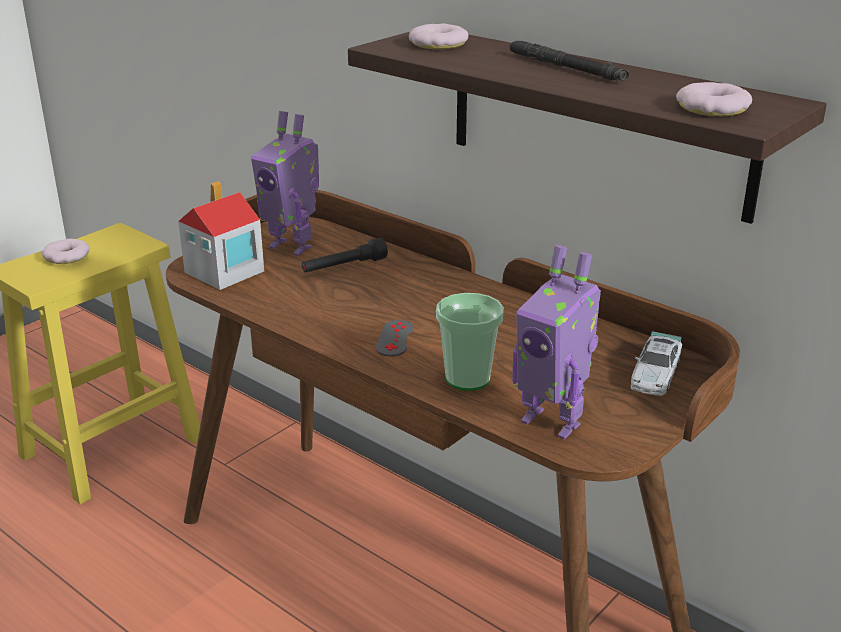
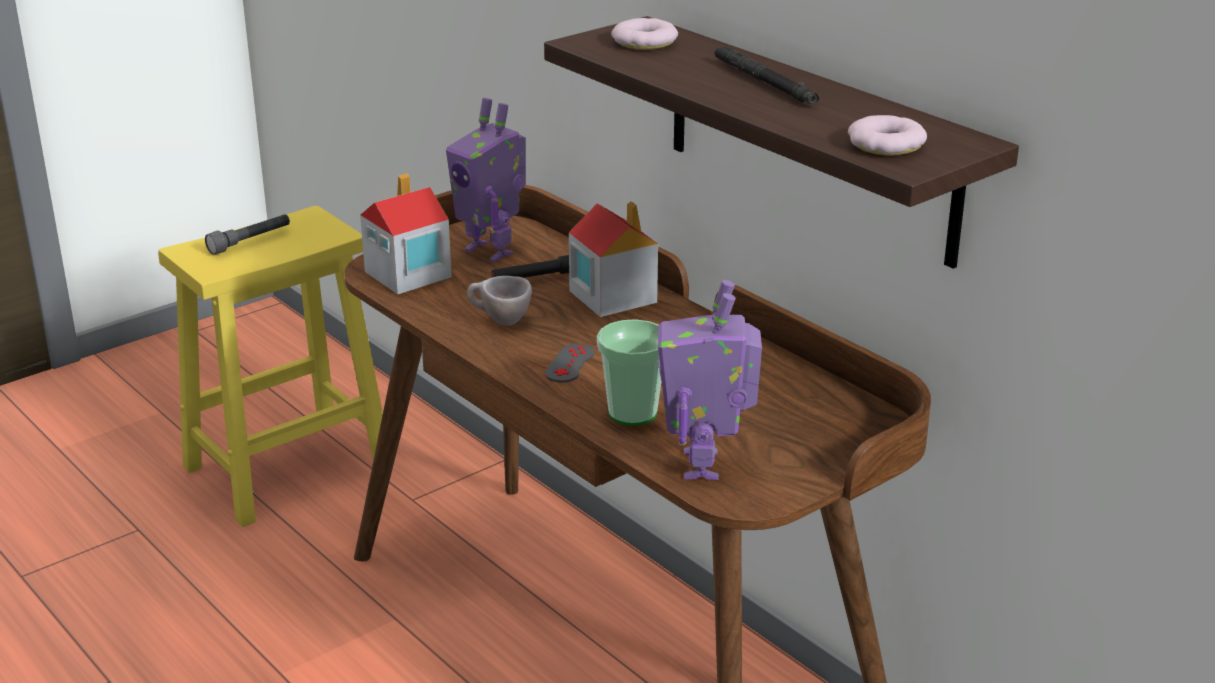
camera: 10 degrees right, 0 degrees up
(67, 256) = (250, 241): donut -> grey flashlight
(319, 306) = (499, 321): none -> beige cup
(410, 276) = (612, 296): none -> toy house
(552, 421) = (705, 464): toy robot -> toy robot turned 45 degrees clockwise
(655, 373) = (840, 426): toy car -> none

